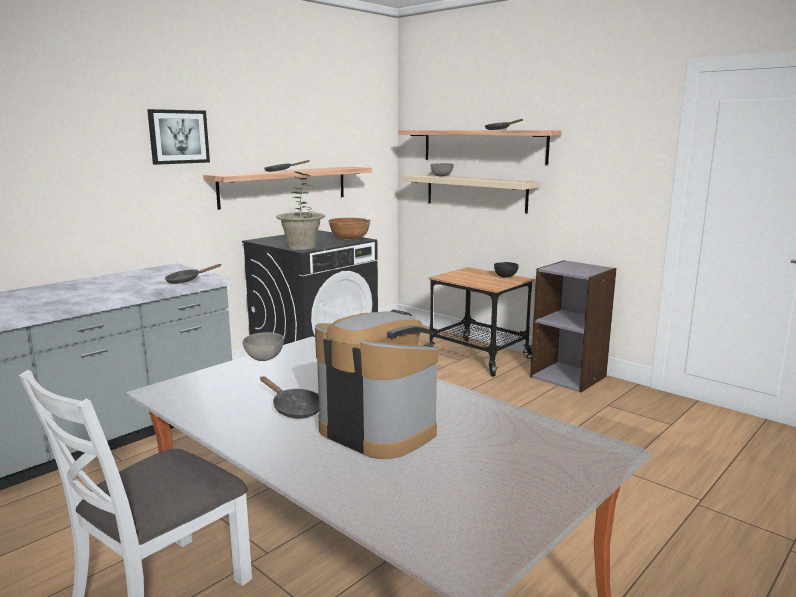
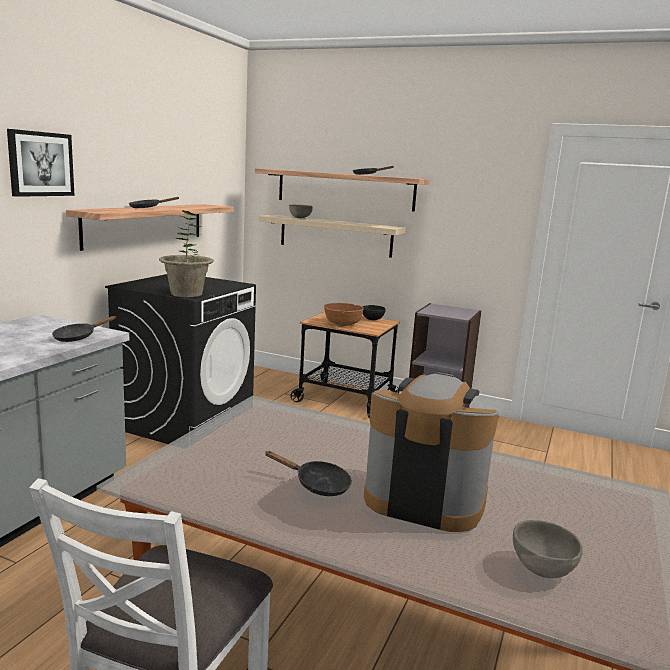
camera: 20 degrees left, 0 degrees up
(263, 358) = (225, 426): grey bowl -> grey bowl (541, 569)
(349, 239) = (226, 283): brown bowl -> brown bowl (342, 324)

